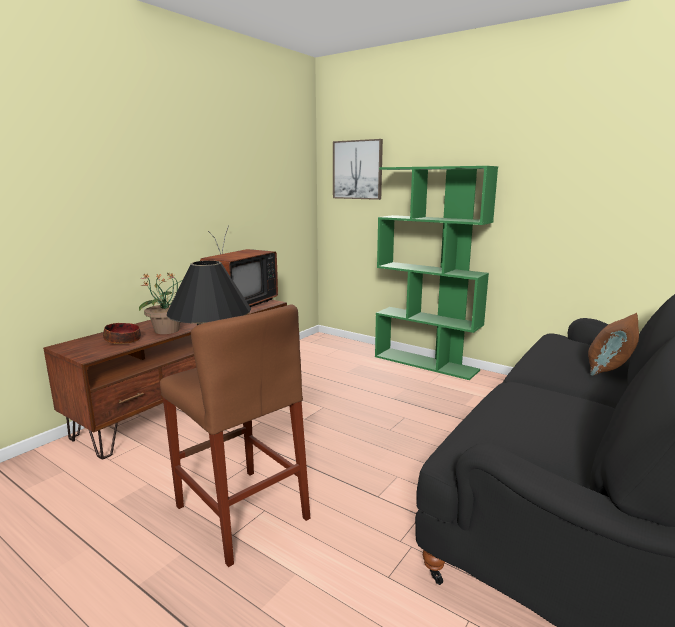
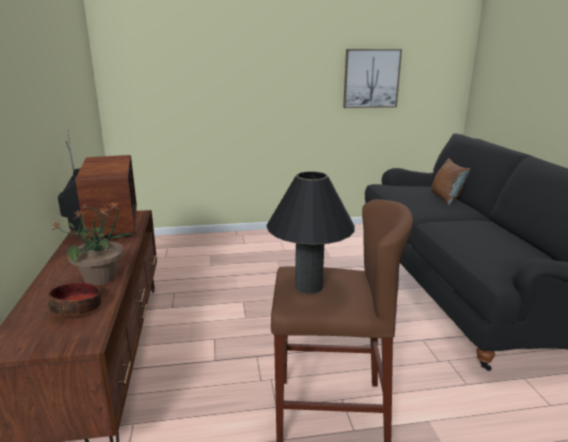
camera: 45 degrees left, 5 degrees up
(357, 170) = (152, 53): picture -> picture (371, 78)
(426, 363) = (257, 235): green bookcase -> none

